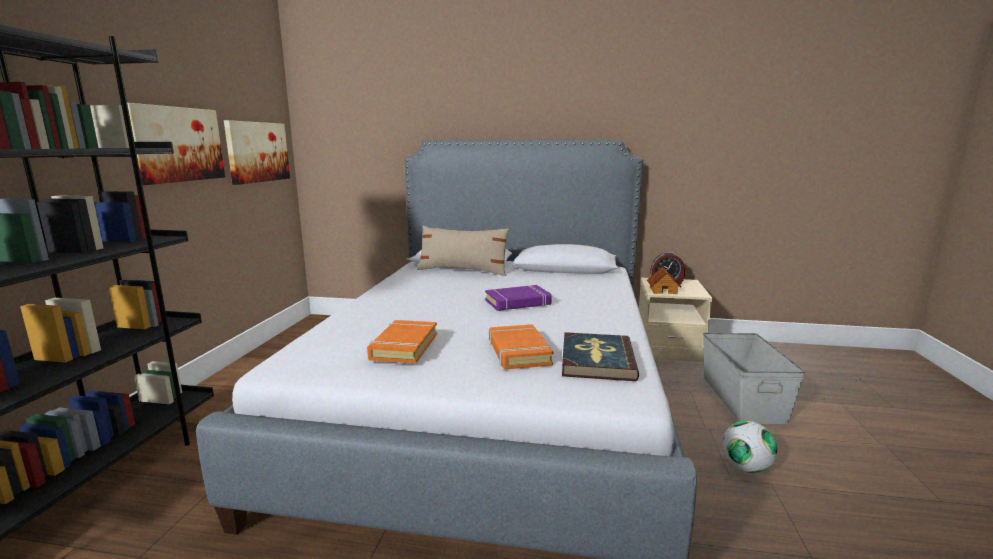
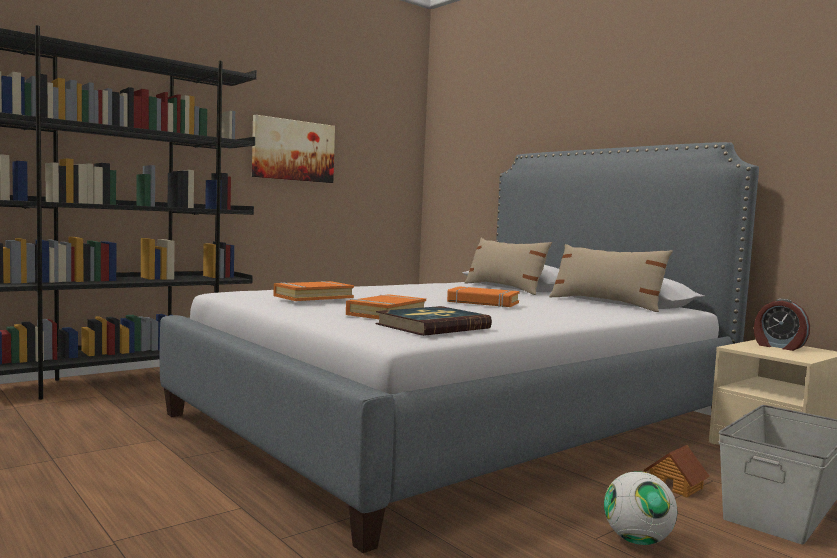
camera: 40 degrees right, 10 degrees down
(257, 152) = (377, 167): picture -> none
(518, 302) = (483, 302): purple book -> orange book
(567, 275) = (605, 303): none -> beige pillow
(663, 290) = (751, 348): toy house -> toy house (676, 486)

